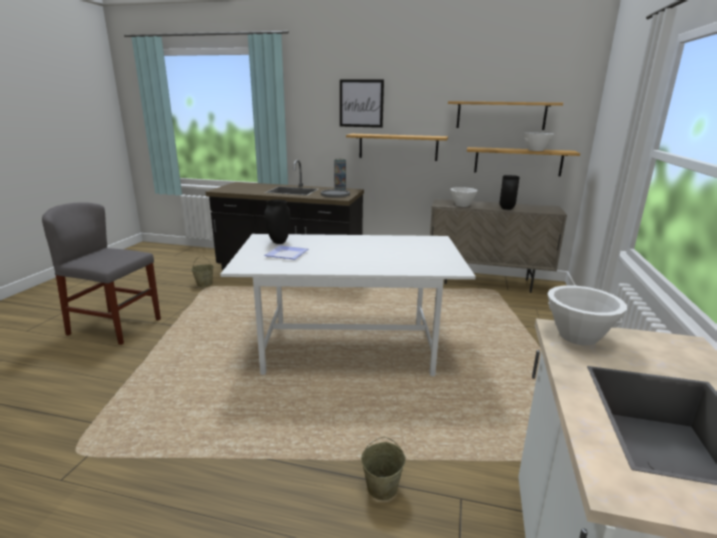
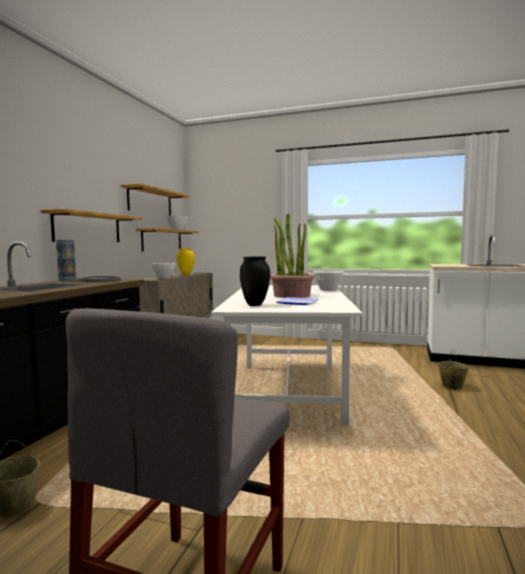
camera: 85 degrees left, 15 degrees down
(344, 253) = (291, 295): none -> potted plant
(361, 103) = (49, 173): picture -> none
(506, 208) = (186, 275): black vase -> yellow vase
(578, 336) = (446, 265): white bowl -> white bowl (328, 289)

